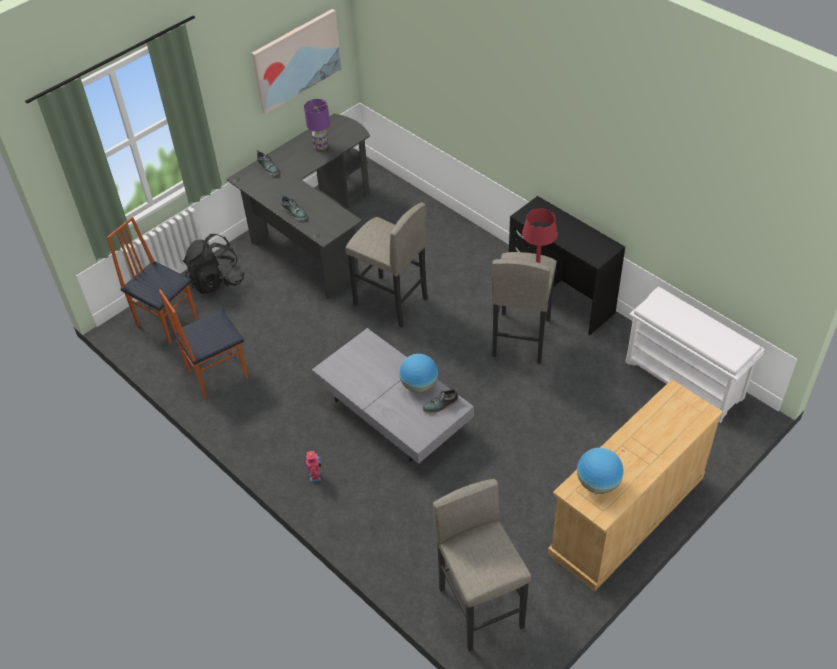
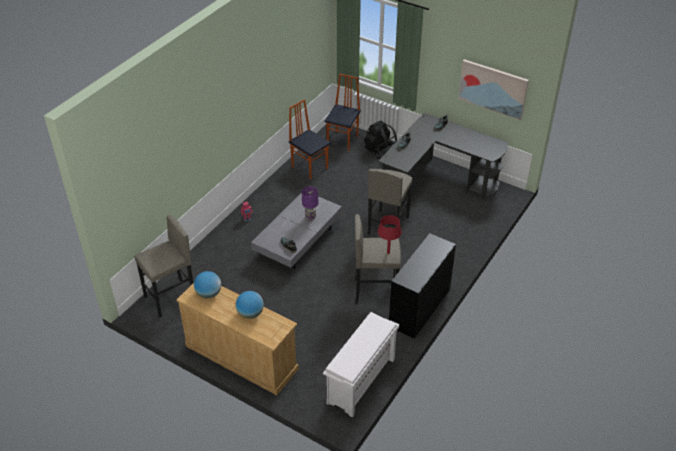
camera: 75 degrees right, 5 degrees down
(321, 147) = (470, 143): purple table lamp -> purple table lamp (310, 217)
(419, 385) = (301, 234): globe -> globe (250, 313)

